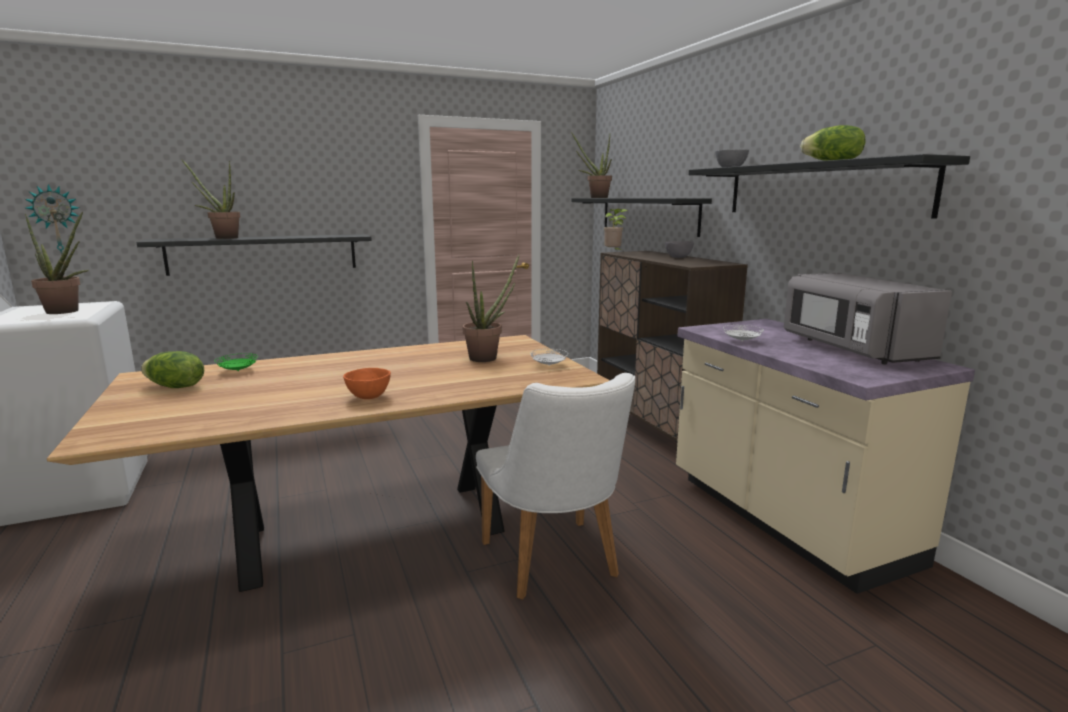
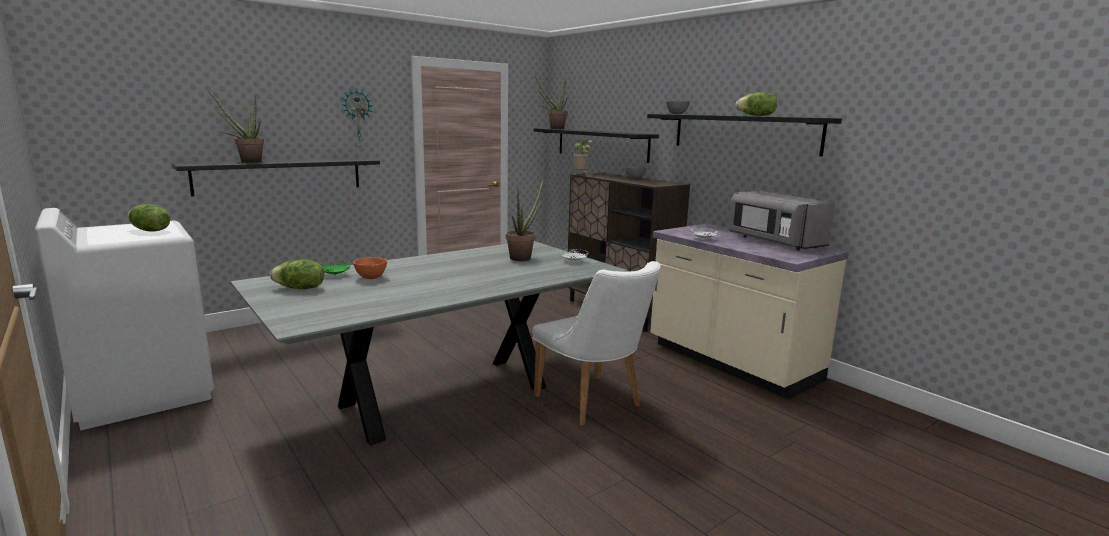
camera: 15 degrees left, 0 degrees up
(57, 226) = (88, 150): wall clock -> wall clock (357, 118)
(67, 312) = (149, 231): potted plant -> lettuce
(368, 397) = (467, 288): orange bowl -> orange bowl (370, 278)
(372, 531) = (445, 397): brown dining table -> grey dining table

